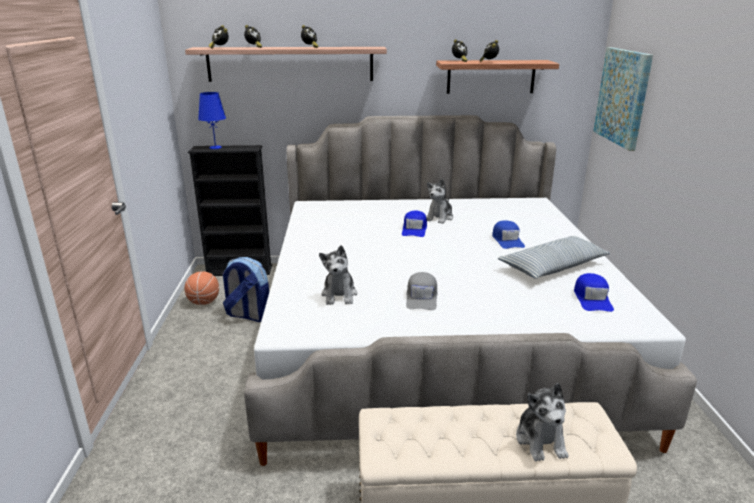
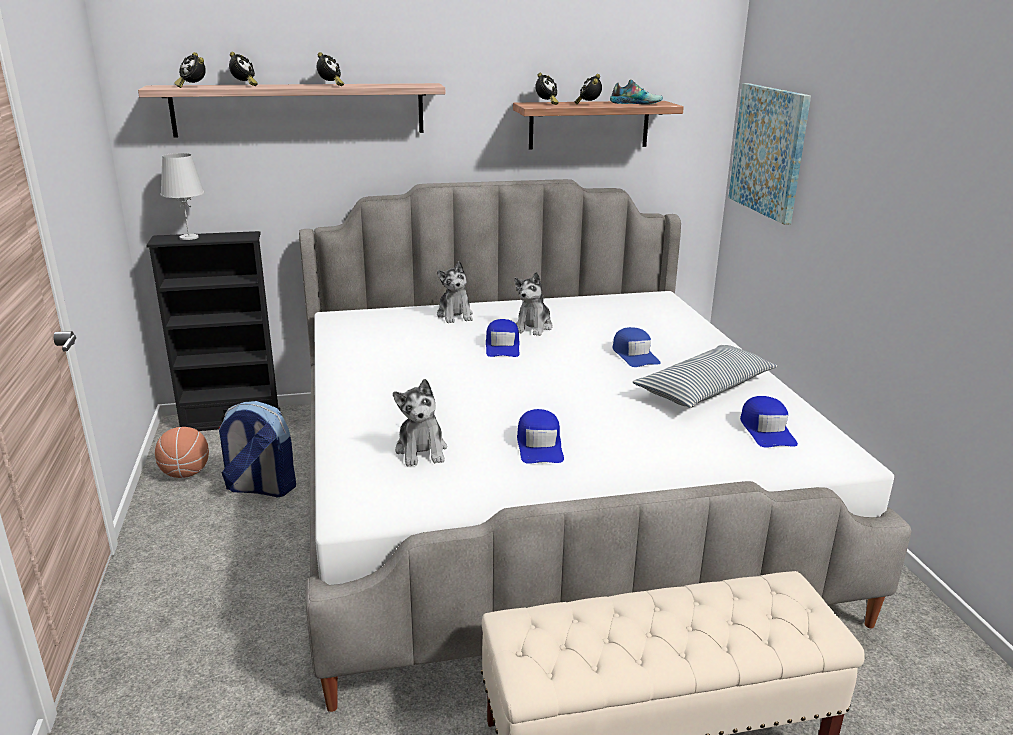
camera: 10 degrees left, 0 degrees up
(215, 147) = (189, 237): blue table lamp -> white table lamp
(422, 297) = (540, 445): grey cap -> blue cap
(524, 61) = (635, 103): none -> shoe
(540, 440) = (738, 631): plush toy -> plush toy (455, 315)

